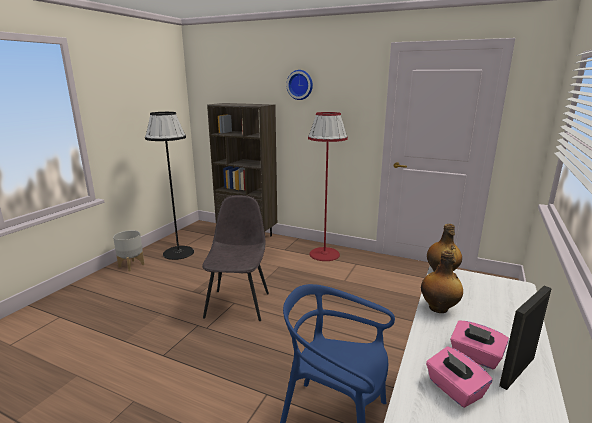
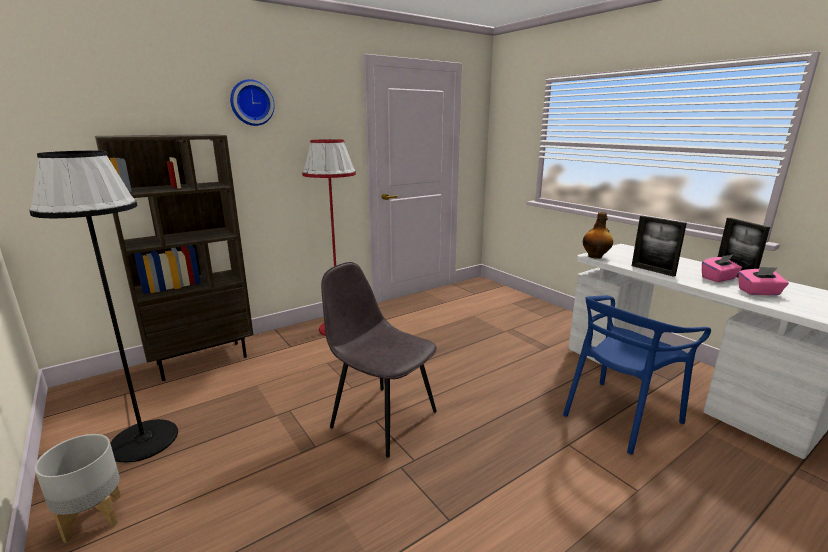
camera: 60 degrees left, 0 degrees up
(439, 308) = (652, 270): bottle -> picture frame

